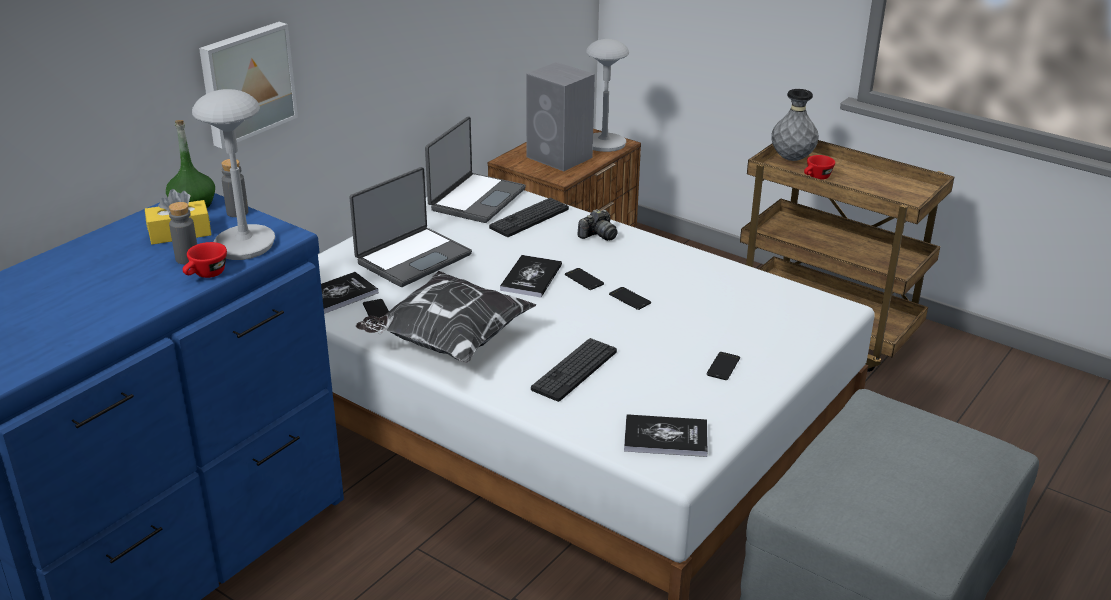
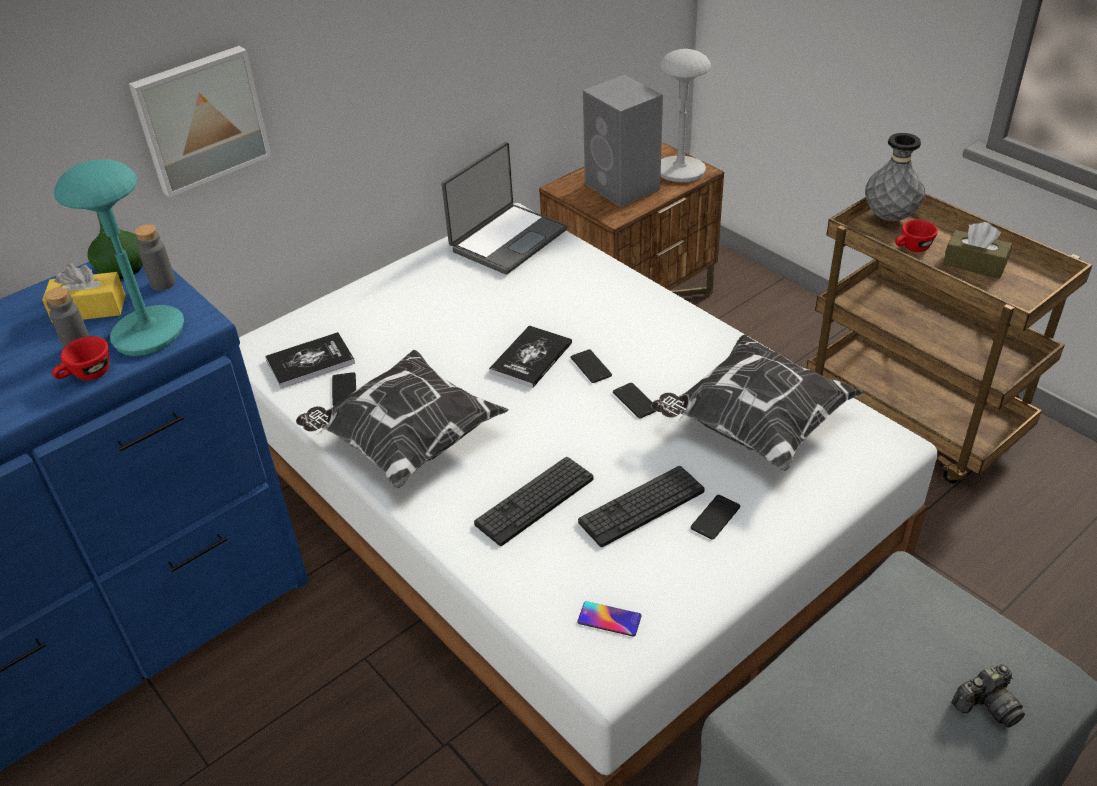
camera: 15 degrees right, 10 degrees up
(244, 245) = (149, 333): grey table lamp -> turquoise table lamp
(412, 258) = (409, 317): laptop -> none
(529, 218) = (558, 272): keyboard -> keyboard (641, 506)
(598, 235) = (629, 303): camera -> camera (987, 705)
(665, 437) = (609, 619): book -> phone
(730, 307) = (753, 426): none -> pillow
(866, 184) = (974, 264): none -> brown tissue box

